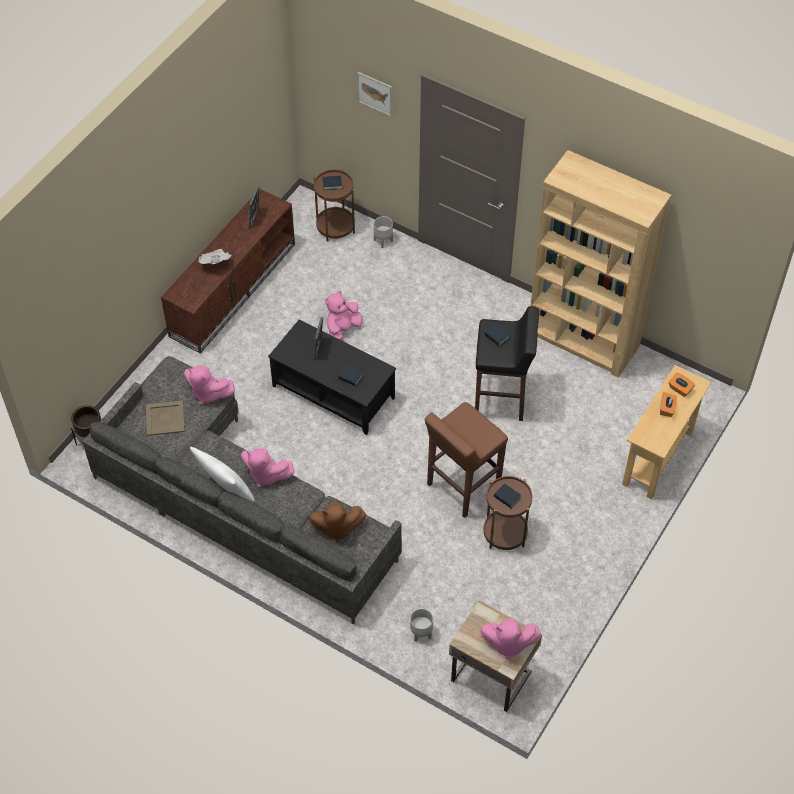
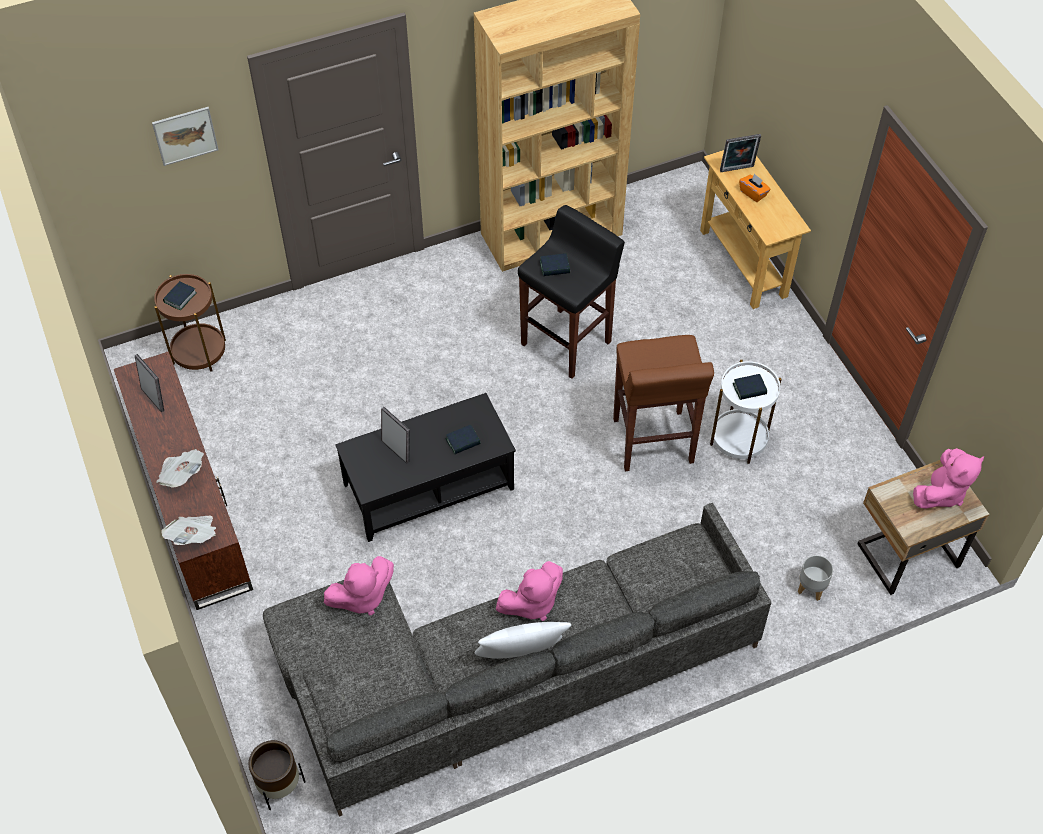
camera: 55 degrees left, 0 degrees up
(165, 418) = (360, 665): beige tray -> none
(181, 292) = (194, 536): none -> newspaper
(336, 528) = (663, 573): brown plush toy -> none
(342, 330) = (350, 428): pink plush toy -> none
(383, 240) = (262, 320): grey planter -> none
(505, 533) = (739, 439): brown side table -> white side table
(680, 389) = (737, 170): orange tissue box -> picture frame

